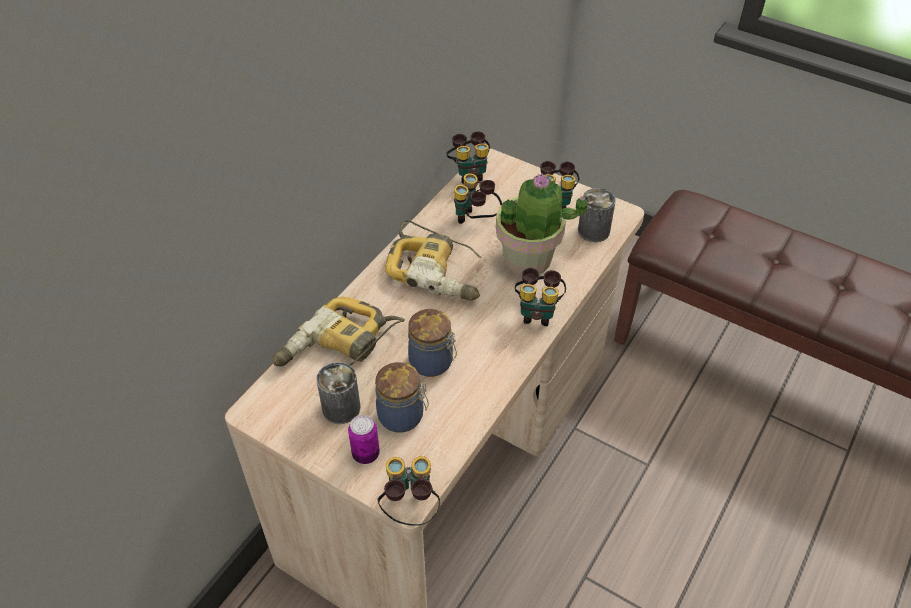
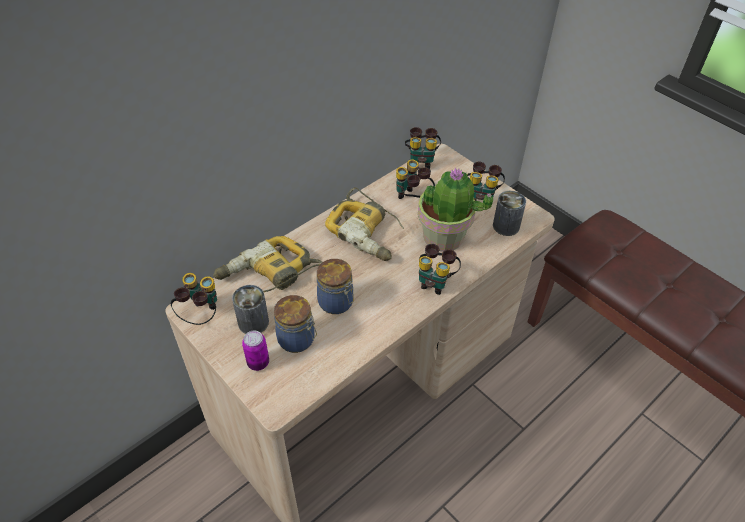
camera: 15 degrees right, 0 degrees up
(410, 509) = (275, 415): binoculars -> binoculars (200, 315)

